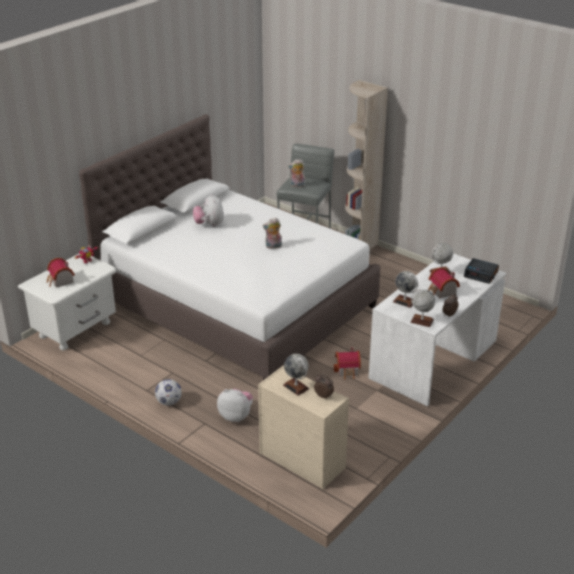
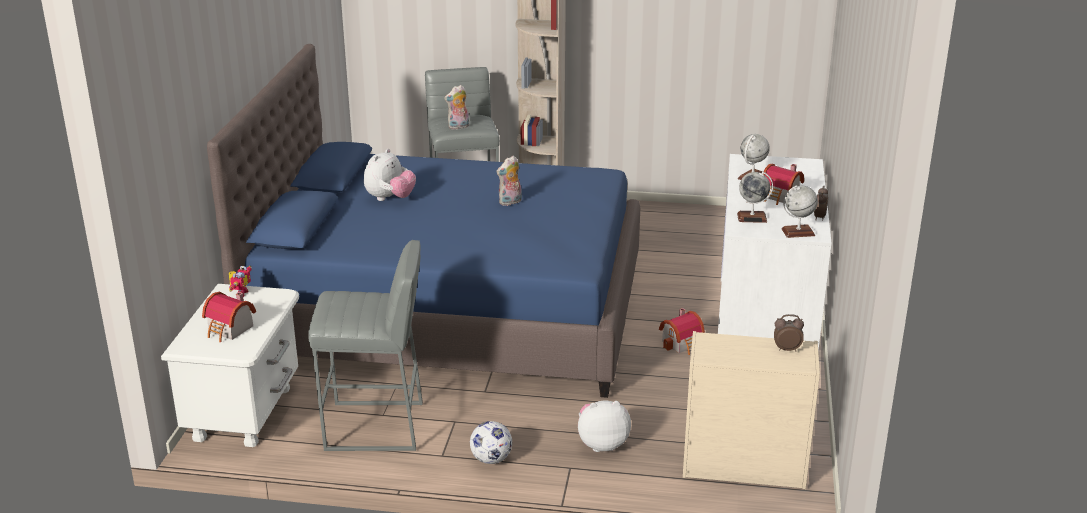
camera: 30 degrees left, 5 degrees down
(130, 361) = (376, 426): none -> grey stool
(209, 225) = (390, 198): plush toy -> plush toy turned 105 degrees counterclockwise
(235, 303) = (449, 310): white bed -> blue bed
(296, 387) = (740, 350): globe -> none
(481, 274) = (798, 167): alarm clock -> none

